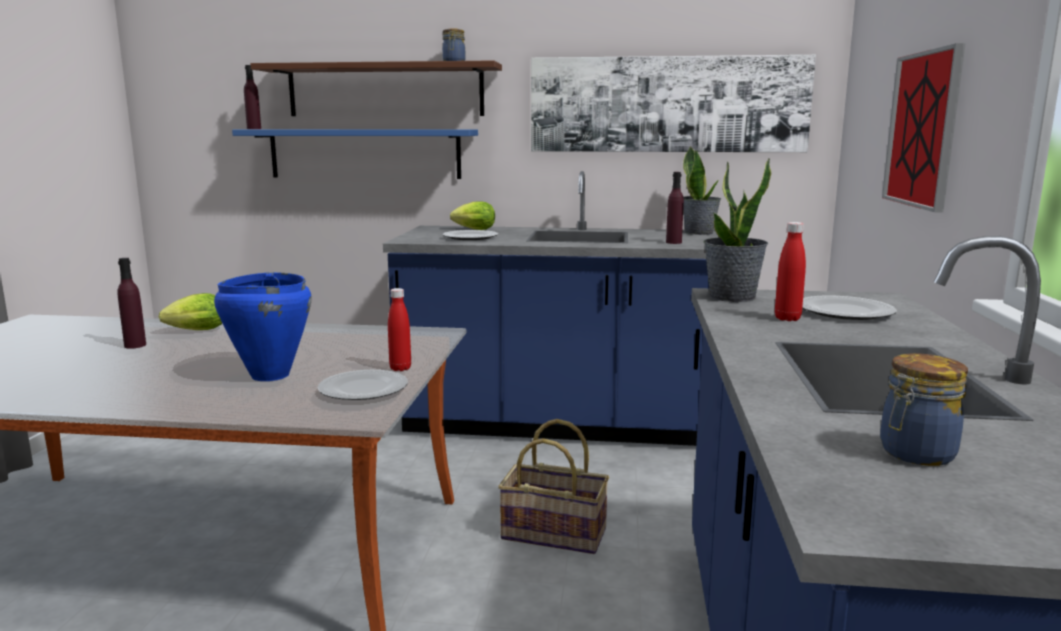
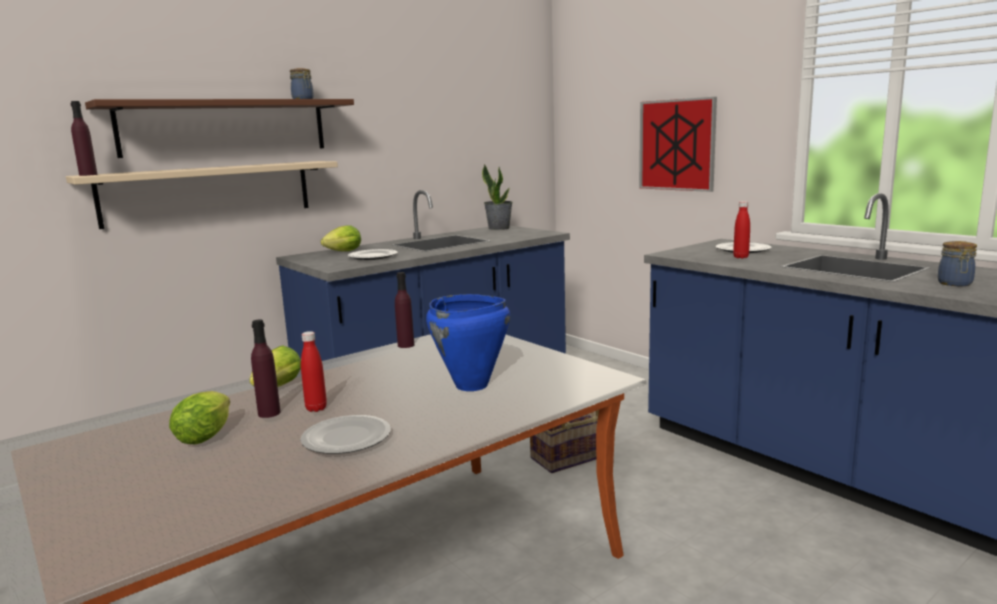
camera: 45 degrees left, 0 degrees up
(75, 346) = (207, 435): none -> lettuce
(364, 388) = (556, 368): plate -> plate (346, 437)
(365, 153) = (209, 192): blue shelf -> beige shelf
(400, 368) = (531, 353): red bottle -> red bottle (316, 408)
(668, 104) = (458, 133): picture -> none
(673, 242) = (515, 235): purple bottle -> purple bottle (406, 345)
(732, 297) = (680, 254): potted plant -> none

